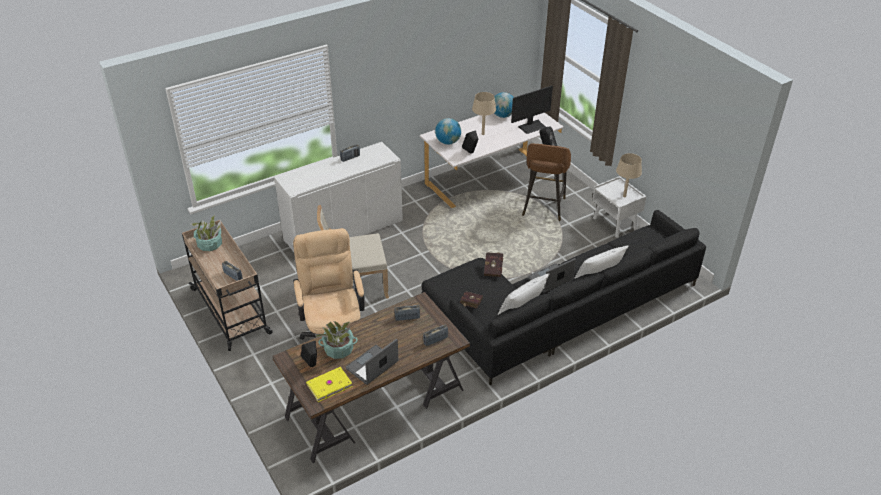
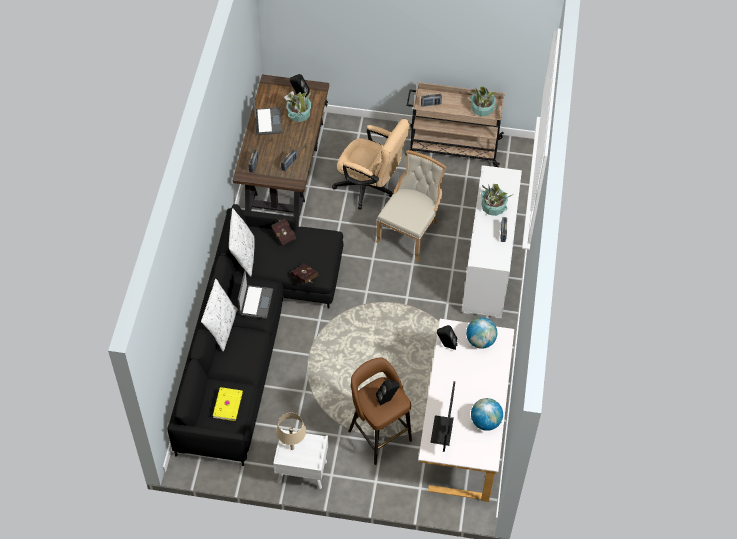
camera: 130 degrees right, 15 degrees up
(328, 385) = (275, 94): yellow book -> yellow book (228, 405)
(330, 173) = (493, 207): none -> potted plant
(483, 134) = (468, 378): beige table lamp -> none

